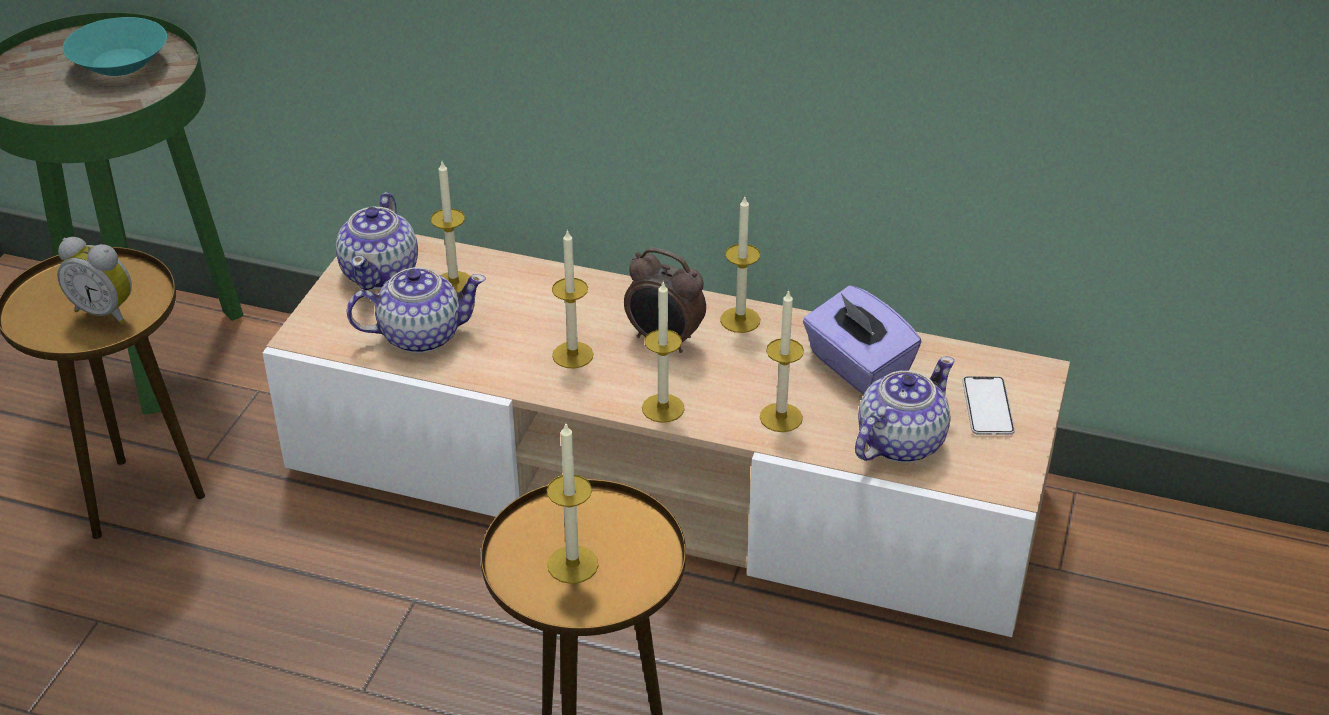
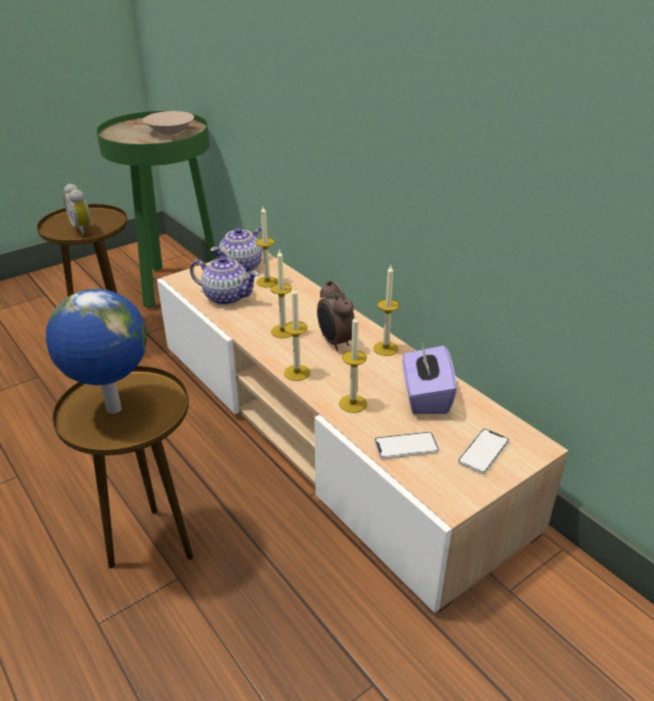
camera: 35 degrees right, 5 degrees down
(121, 64) = (171, 131): turquoise bowl -> beige bowl
(572, 564) = (113, 410): candle -> globe
(899, 442) = (406, 446): teapot -> phone

